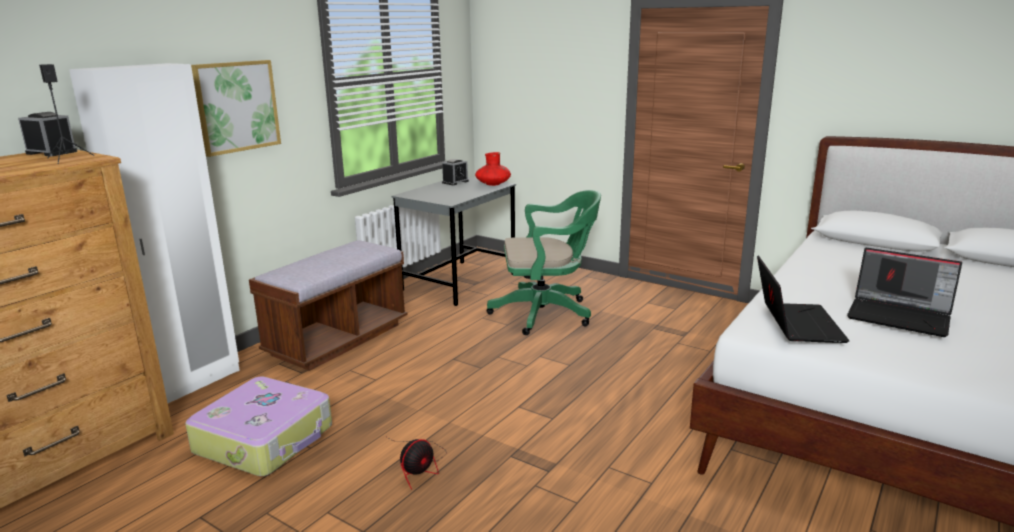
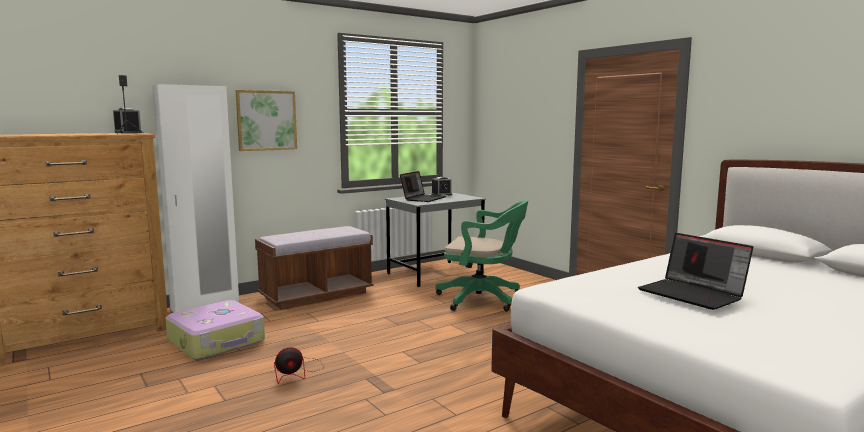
camera: 20 degrees right, 10 degrees down
(493, 184) = (467, 197): red vase -> none
(795, 323) = (585, 287): laptop -> laptop (423, 198)

